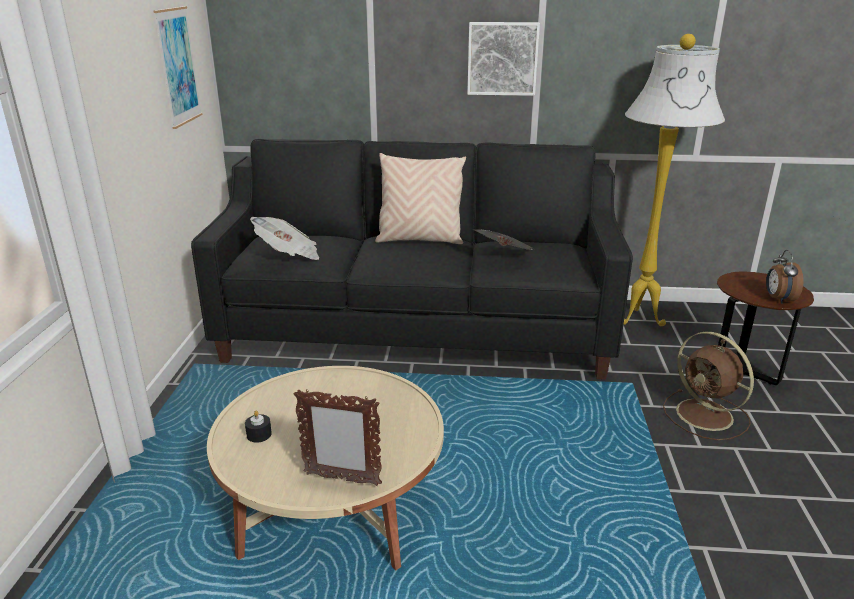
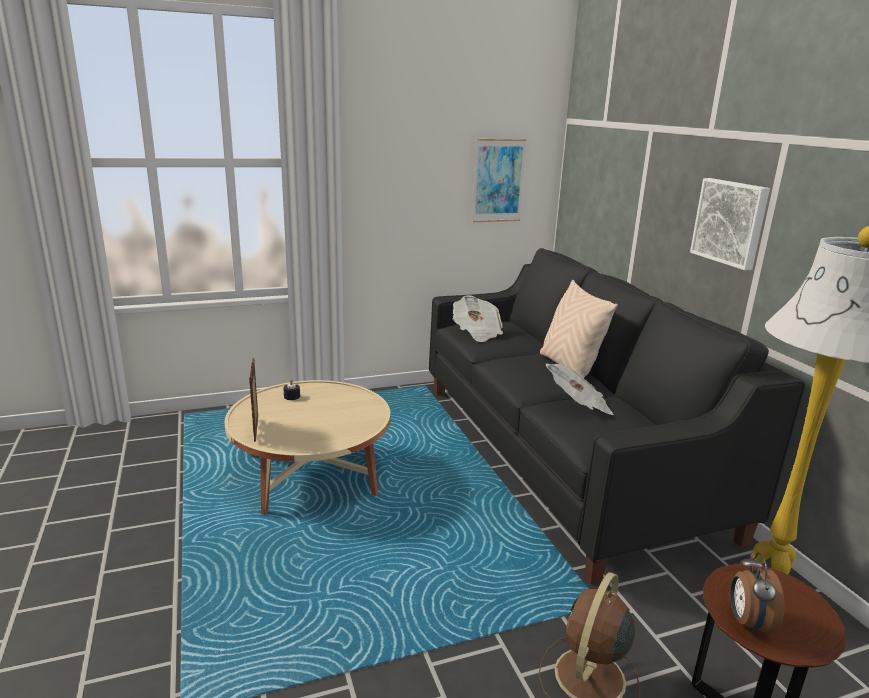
camera: 65 degrees right, 5 degrees down
(778, 299) = (748, 622): alarm clock -> alarm clock turned 60 degrees counterclockwise

